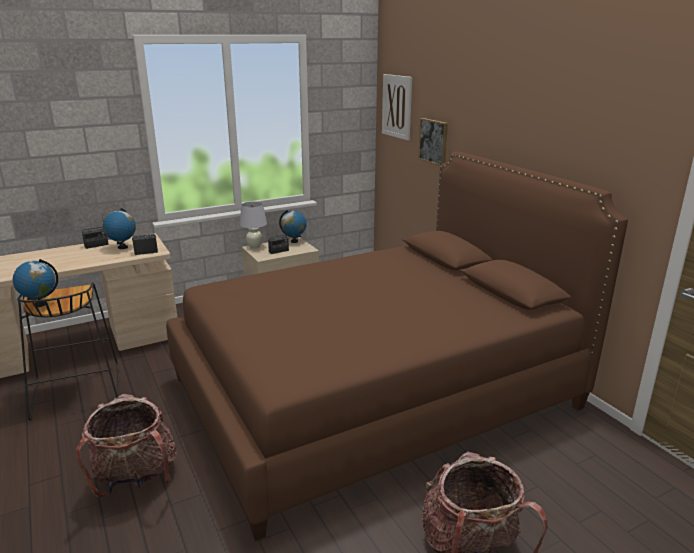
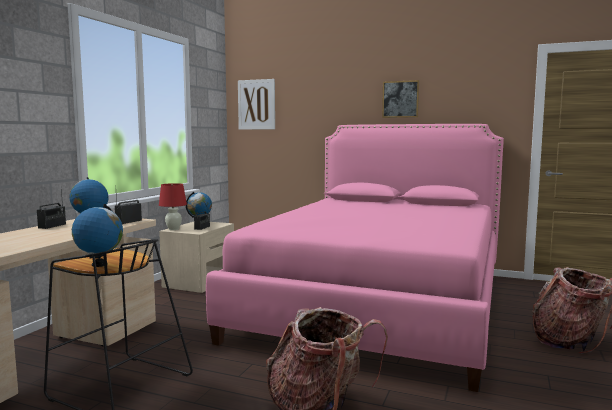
camera: 40 degrees left, 15 degrees down
(254, 247) = (173, 229): white table lamp -> red table lamp
(374, 392) = (379, 304): brown bed -> pink bed
(433, 141) = (305, 125): picture -> picture (400, 99)

